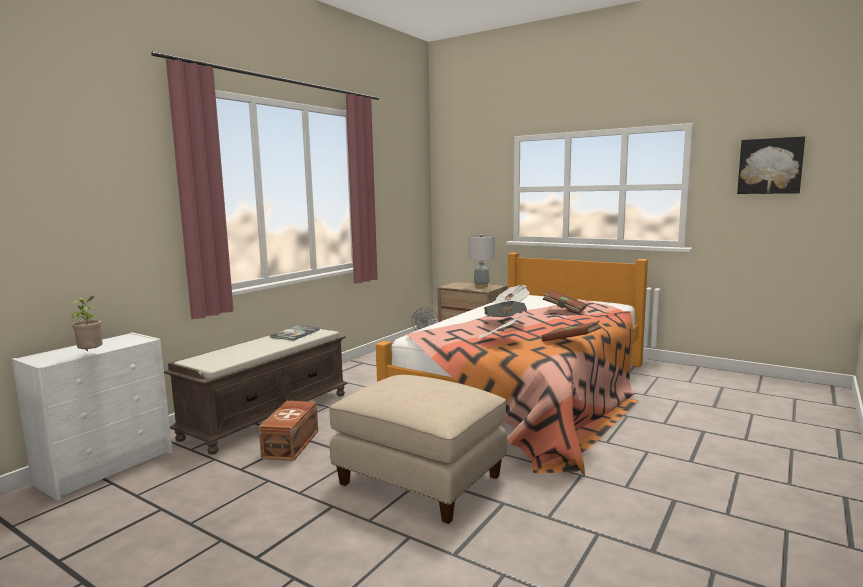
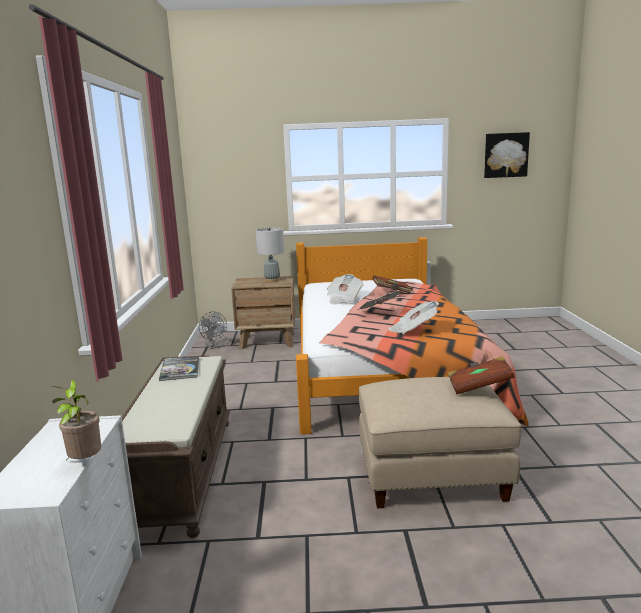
camera: 35 degrees left, 5 degrees up
(292, 444) = (264, 490): brown storage box -> none
(570, 342) = (463, 319): brown book -> brown book (479, 387)

